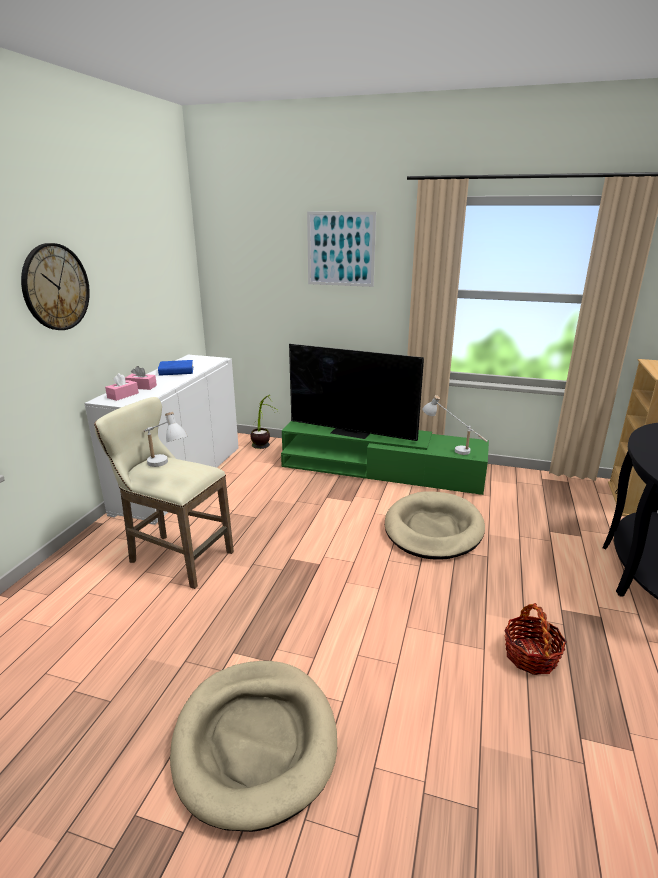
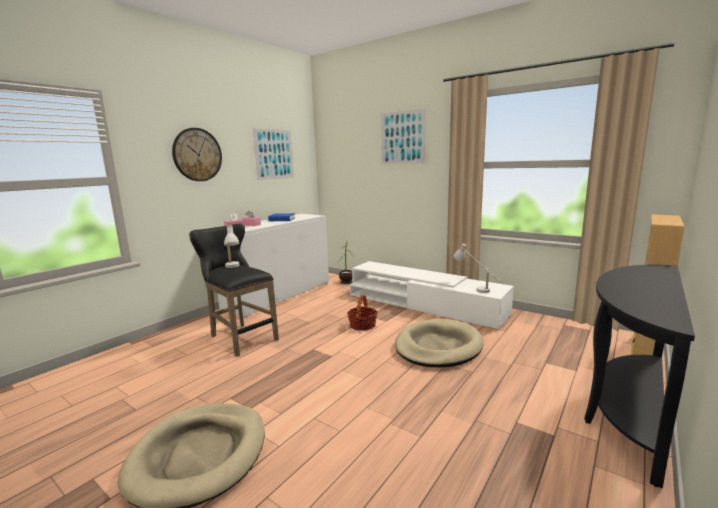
camera: 20 degrees right, 10 degrees down
(150, 270) = (274, 154): none -> picture
(175, 557) = (240, 337): beige stool -> black stool
(351, 432) = (401, 272): television -> none
(381, 470) = (423, 305): green tv stand -> white tv stand
(530, 656) = (460, 450): basket -> basket (362, 325)

